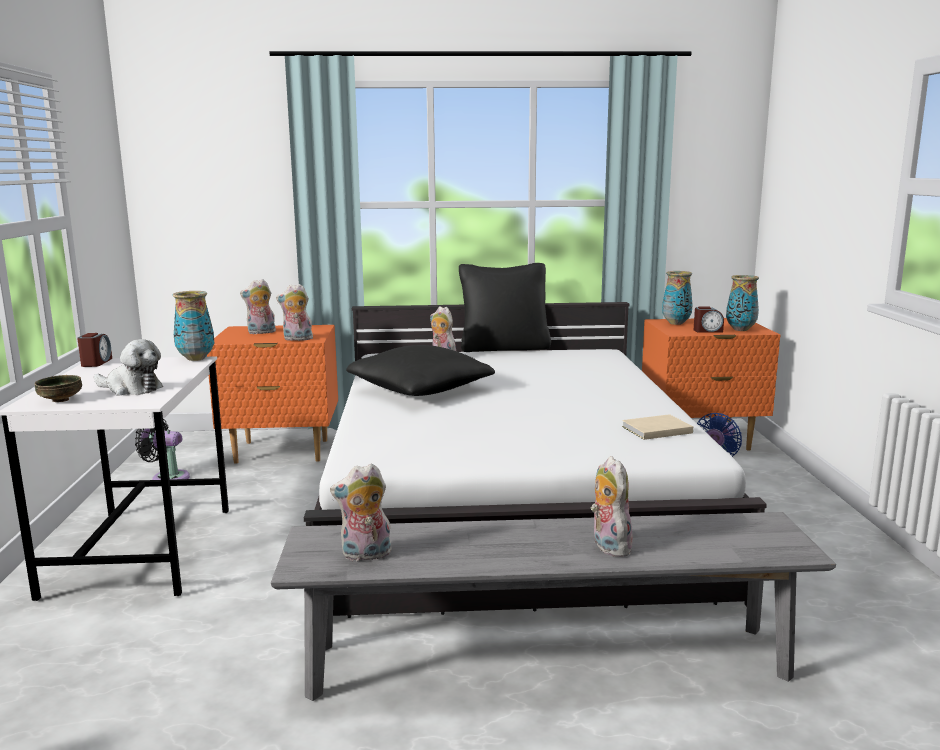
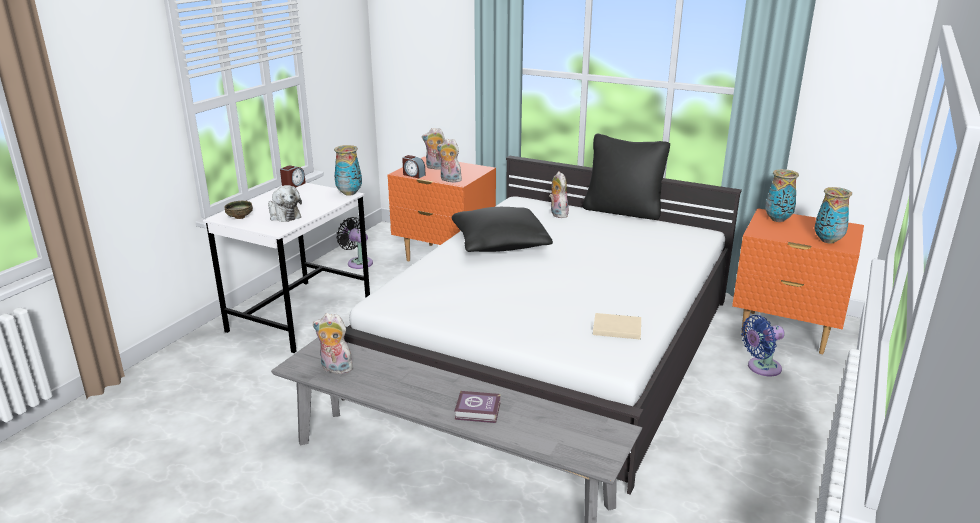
camera: 30 degrees right, 10 degrees up
(608, 546) = (478, 411): plush toy -> book
(707, 331) = (791, 236): alarm clock -> alarm clock (413, 175)

